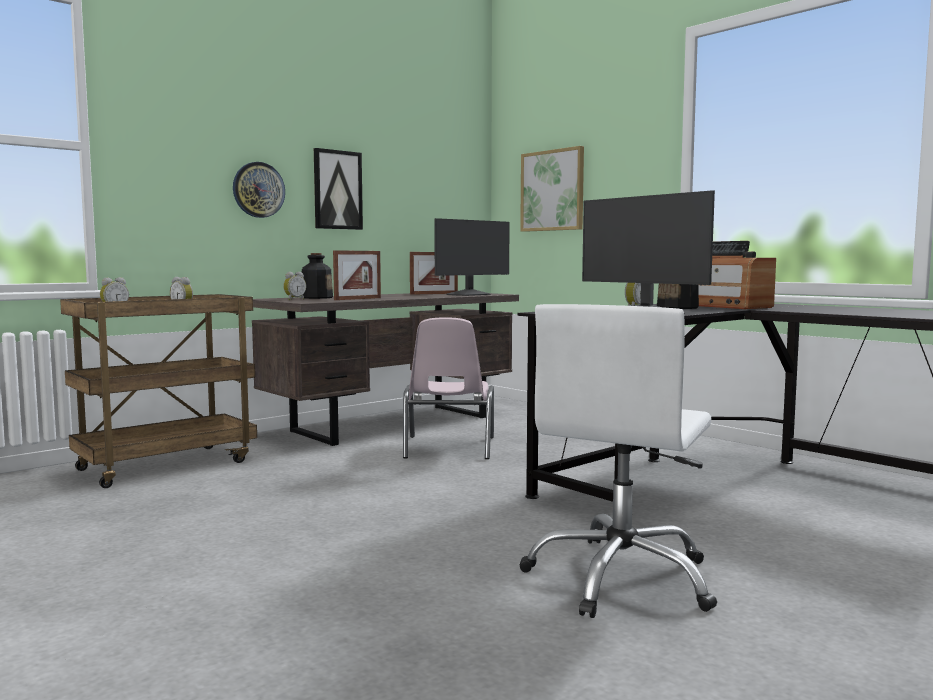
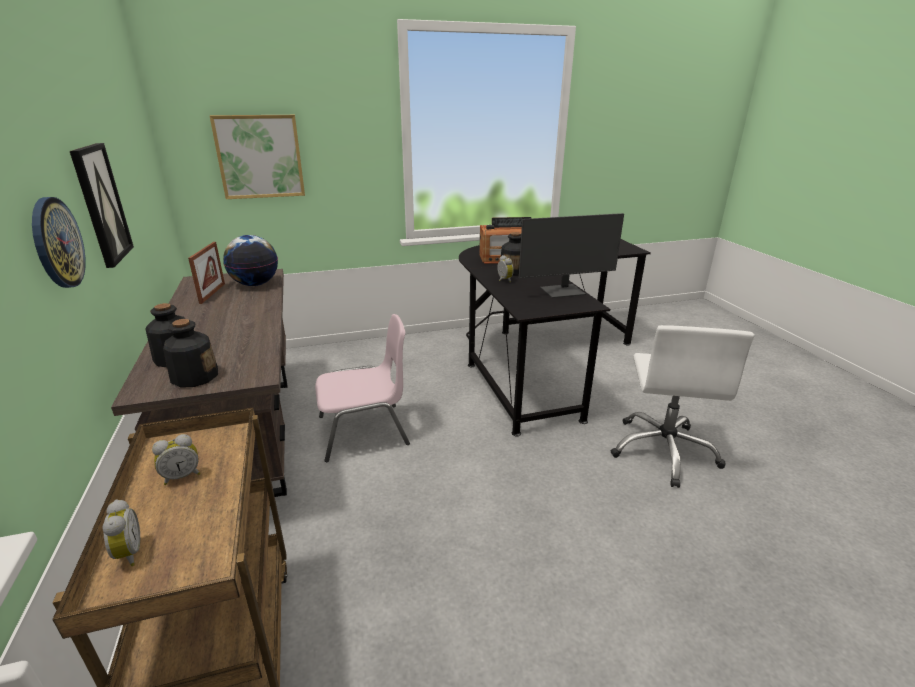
camera: 65 degrees left, 20 degrees up
(294, 299) = (194, 377): alarm clock -> bottle
(358, 299) = (243, 341): picture frame -> none
(448, 448) = (365, 431): pink chair -> pink chair turned 45 degrees counterclockwise
(469, 294) = (255, 284): monitor -> globe
(621, 578) = (664, 451): white office chair -> white office chair turned 45 degrees clockwise

